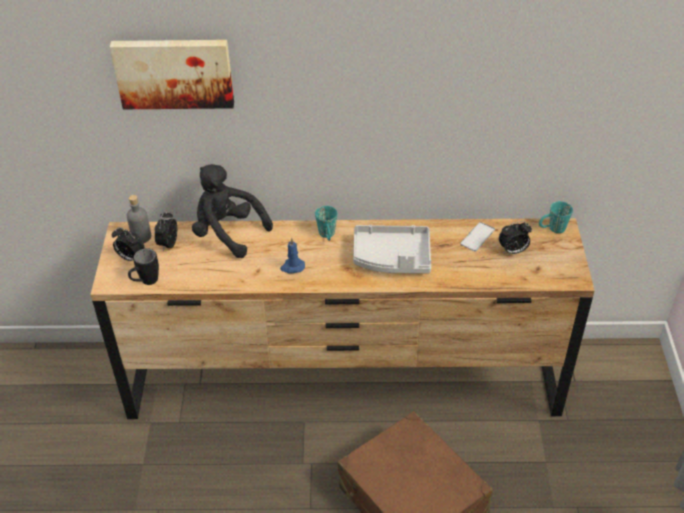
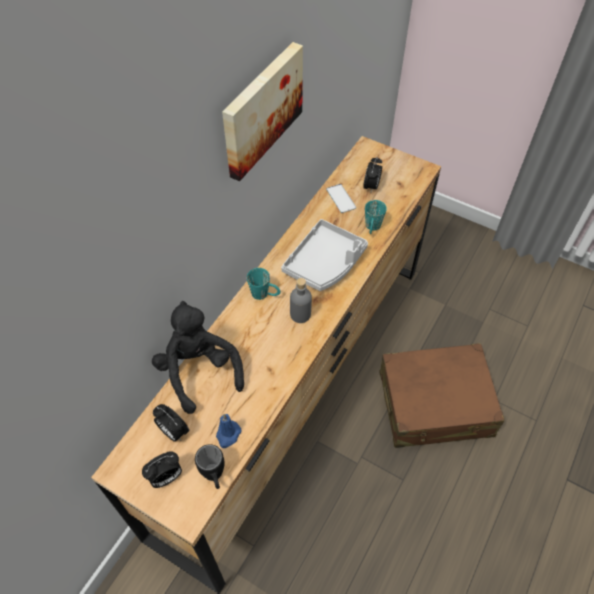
camera: 60 degrees left, 10 degrees up
(141, 237) = (142, 453): grey bottle -> grey bottle (300, 314)
(174, 72) = (102, 264): picture -> picture (261, 109)
(227, 233) = (199, 371): black plush toy -> black plush toy turned 90 degrees clockwise
(292, 267) = (284, 339): blue candle -> blue candle (228, 435)
(552, 229) = (364, 153): turquoise mug -> turquoise mug (372, 228)

